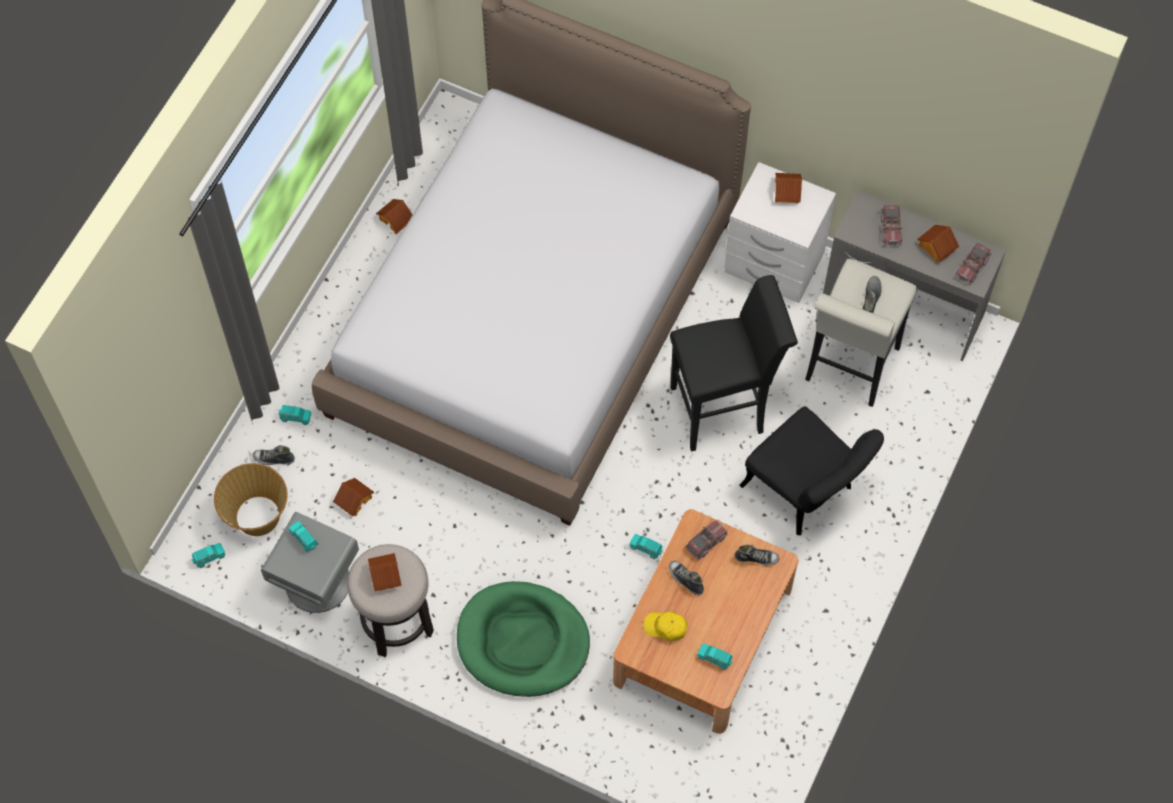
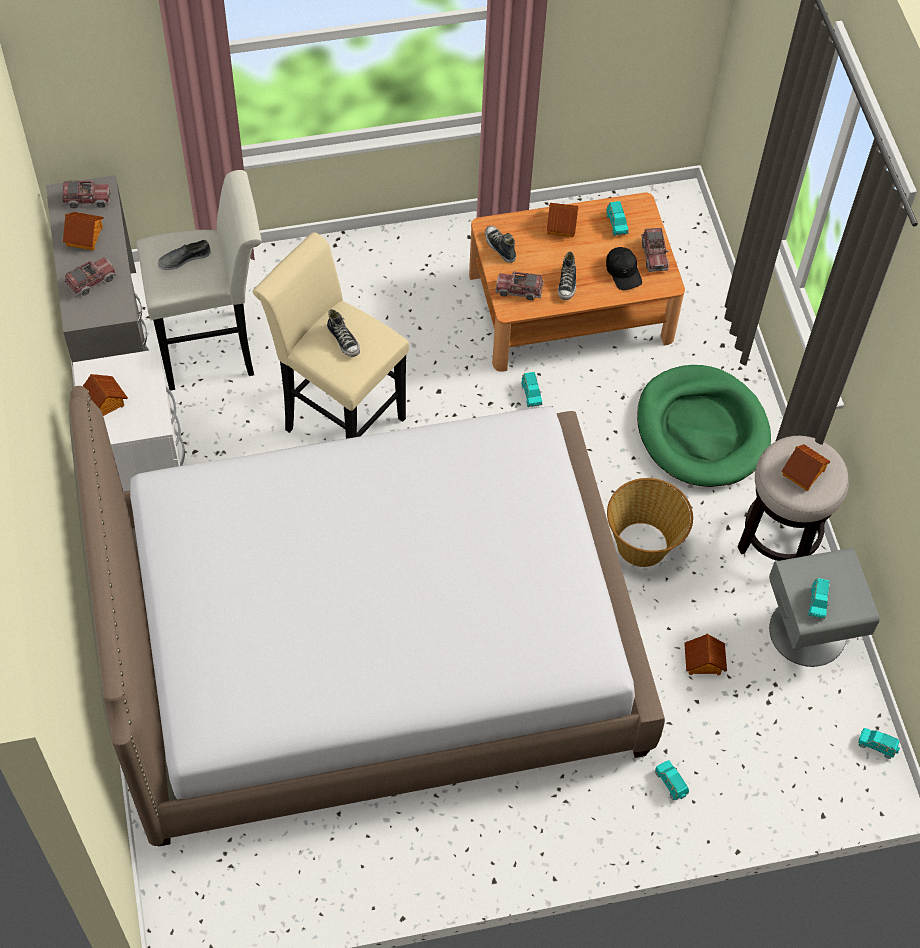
camera: 130 degrees left, 5 degrees down
(257, 517) = (799, 735): basket -> basket (643, 544)
(274, 459) = (730, 768): shoe -> shoe (344, 340)
(396, 219) = (362, 865): toy house -> toy house (561, 224)
(664, 662) = (654, 255): none -> toy truck
(665, 627) = (623, 272): yellow cap -> black cap
(724, 408) = (338, 419): black stool -> beige stool
(805, 493) = (372, 310): black chair -> none

